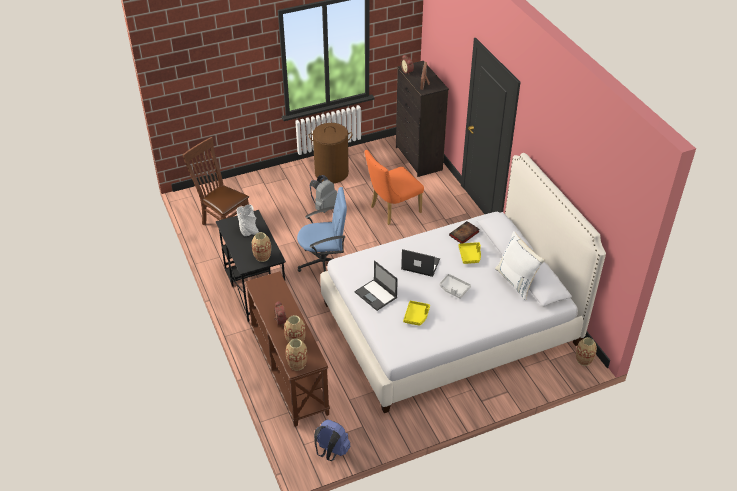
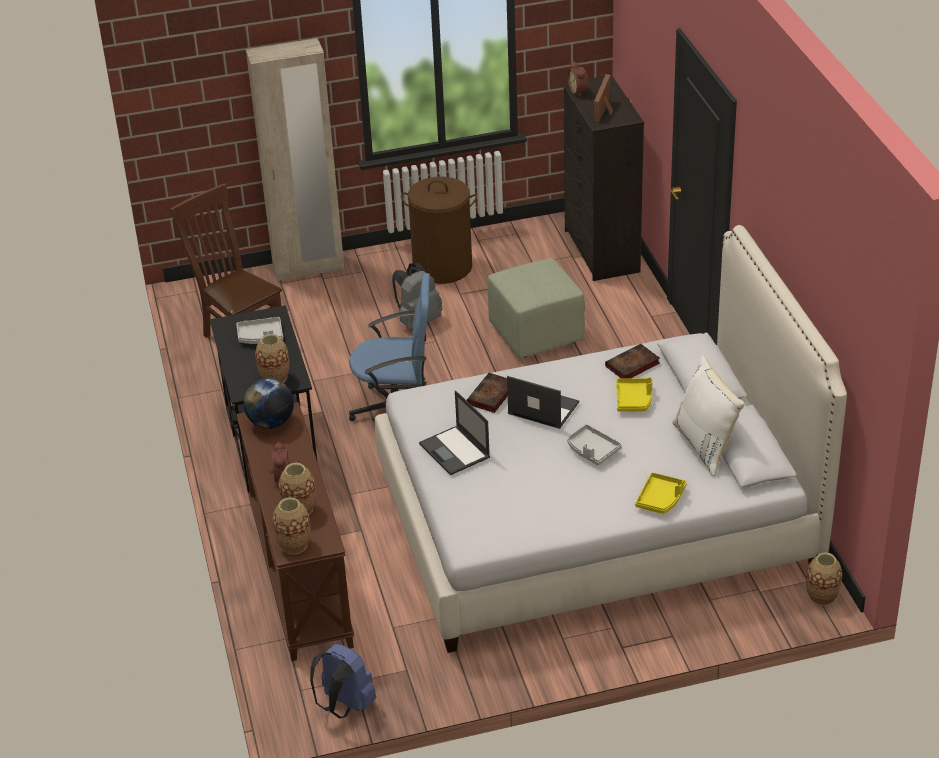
camera: 10 degrees right, 5 degrees down
(248, 231) = (261, 337): grey vase -> grey tray
(255, 178) = (308, 268): none -> beige wardrobe
(266, 286) = (271, 423): none -> globe
(389, 259) = (491, 396): none -> book
(392, 210) = (535, 333): orange chair -> green ottoman
(416, 316) = (517, 488): yellow tray -> yellow tray (661, 499)

